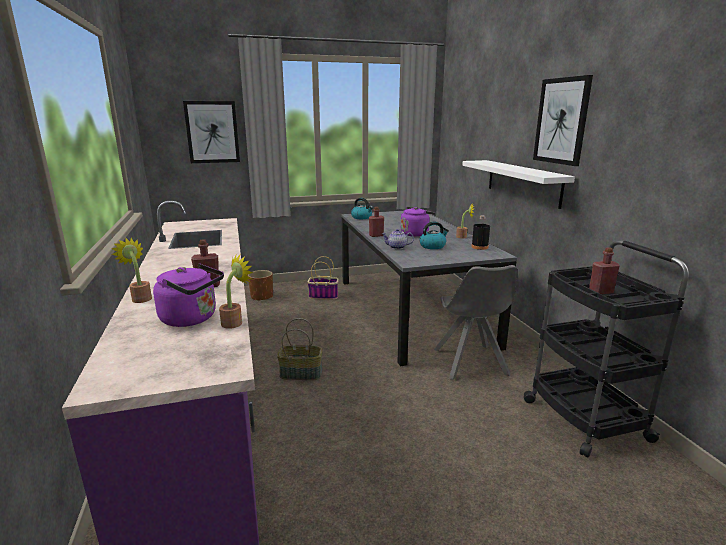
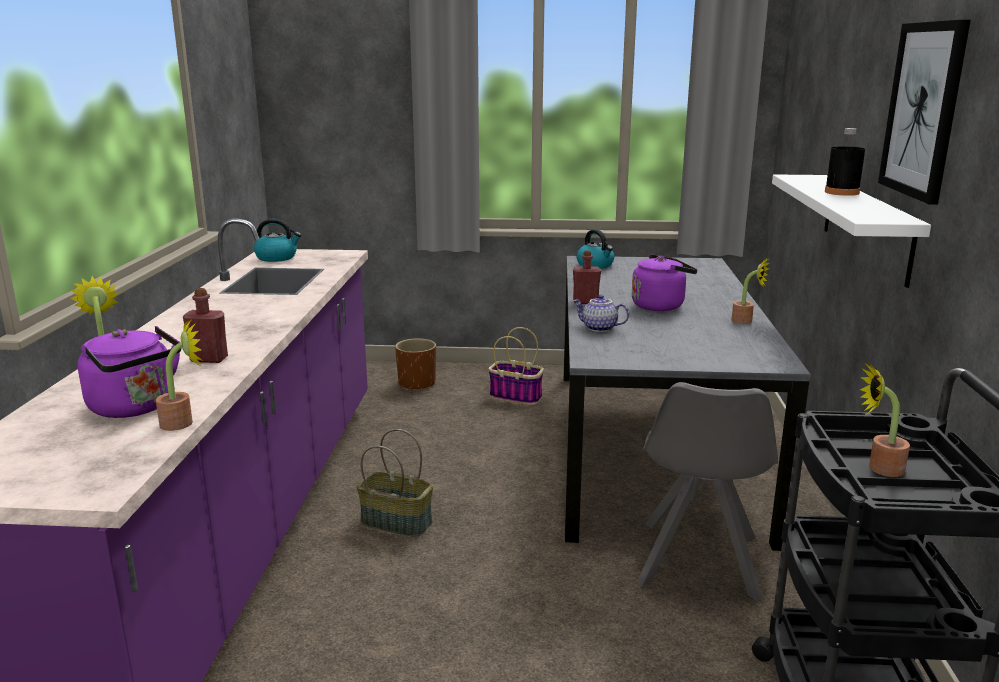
camera: 20 degrees right, 0 degrees up
(212, 132) = (364, 106): picture -> none
(433, 246) = (667, 333): kettle -> kettle (277, 257)
(479, 247) = (756, 345): black bottle -> black bottle (841, 192)
(601, 292) = (879, 468): red bottle -> potted plant

